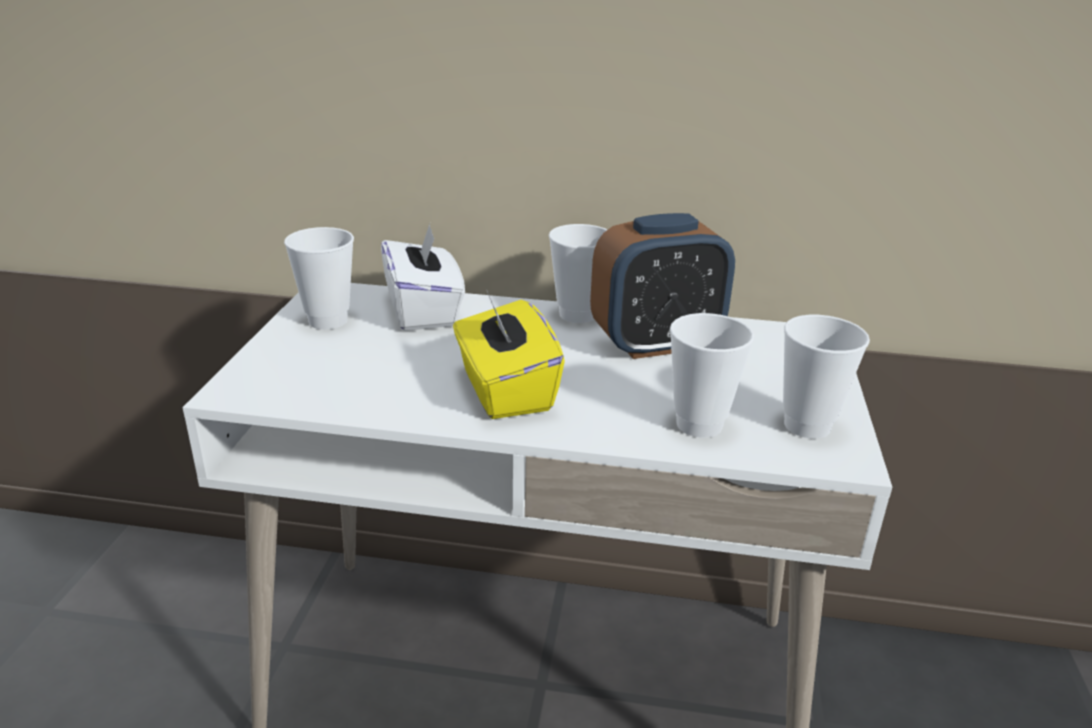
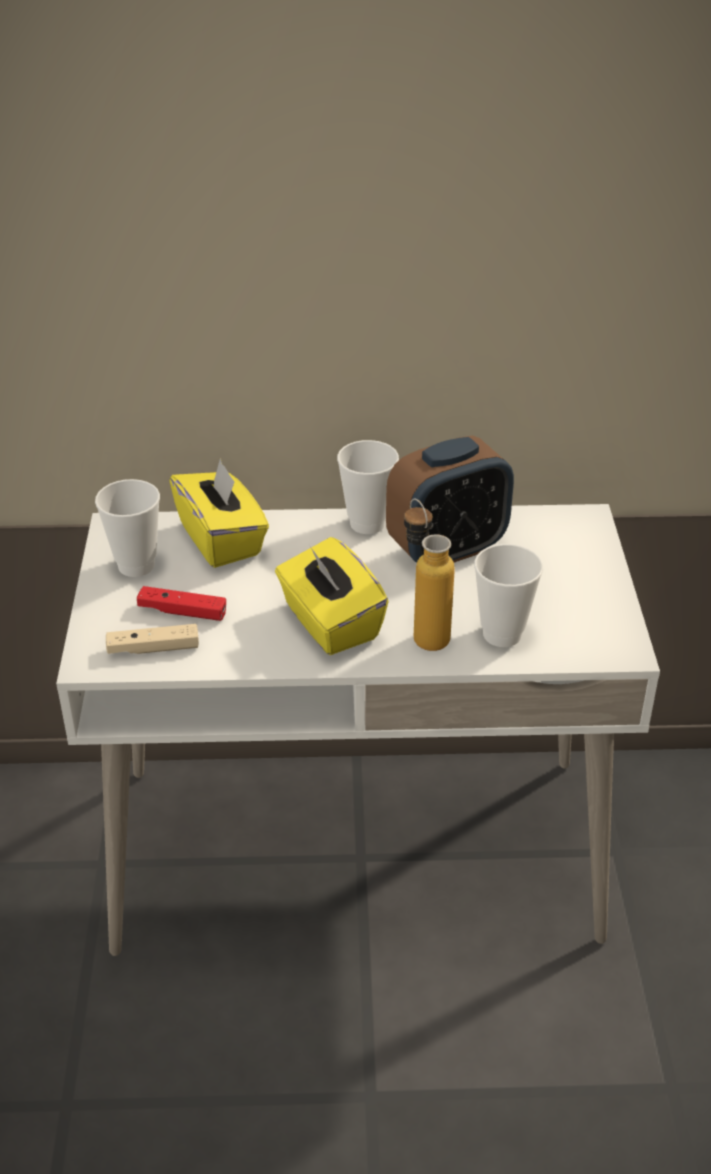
camera: 10 degrees left, 10 degrees up
(303, 389) = (153, 648): none -> beige game controller
(352, 362) = (182, 611): none -> red game controller
(424, 311) = (222, 540): white tissue box -> yellow tissue box
(607, 411) = (423, 631): none -> bottle
(807, 425) = (589, 621): cup -> none

